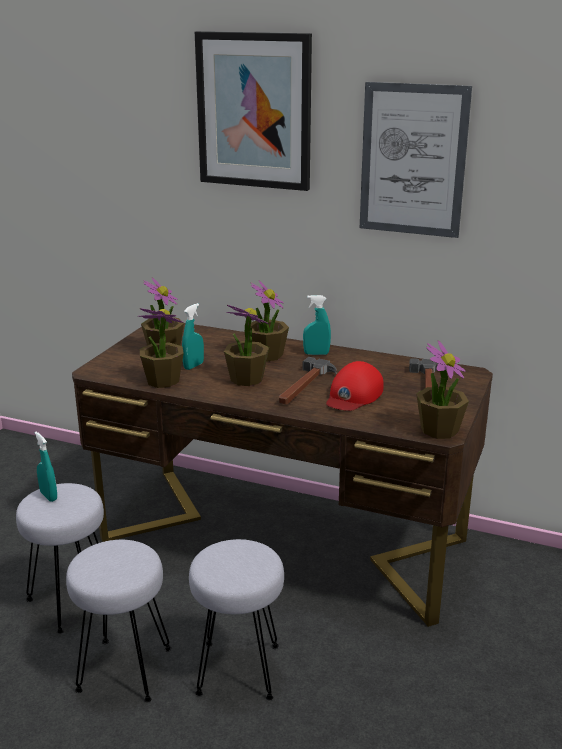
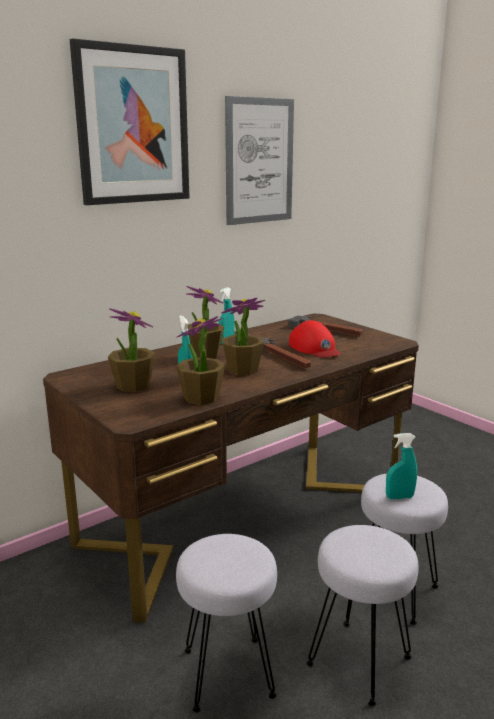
camera: 60 degrees left, 5 degrees down
(48, 496) = (208, 563): turquoise spray bottle -> turquoise spray bottle (399, 497)
(439, 430) = (393, 341): potted plant -> none

